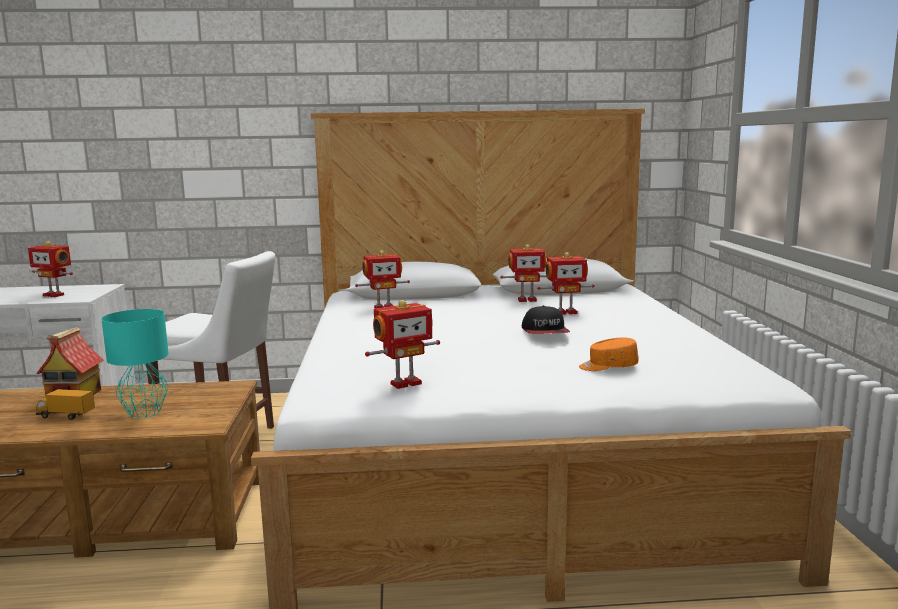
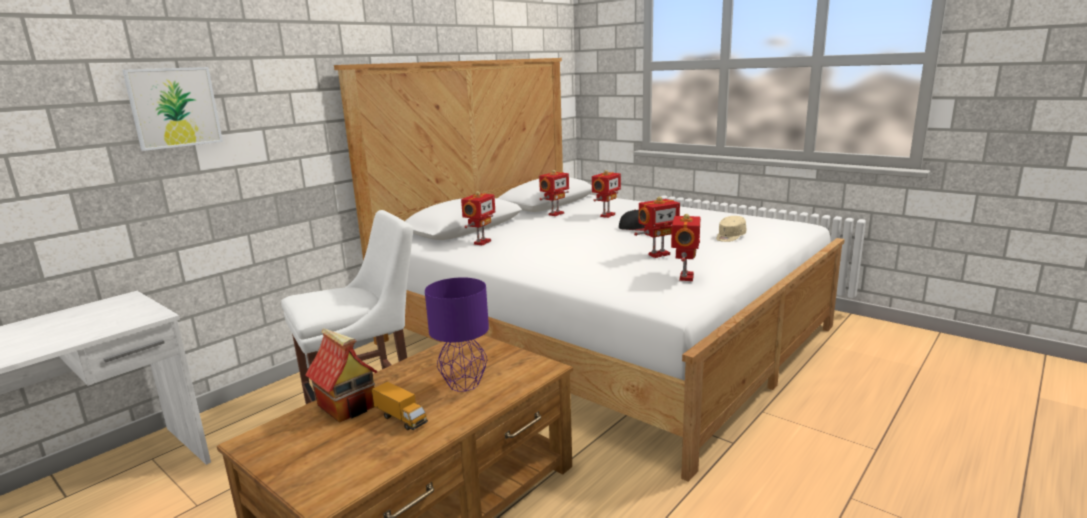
camera: 45 degrees left, 5 degrees up
(54, 295) = (88, 324): toy robot -> toy robot (658, 254)
(66, 416) = (401, 419): toy truck -> toy truck turned 105 degrees counterclockwise
(146, 412) = (464, 383): turquoise table lamp -> purple table lamp
(168, 145) = (174, 107): none -> picture
(608, 367) = (730, 237): orange cap -> beige cap

